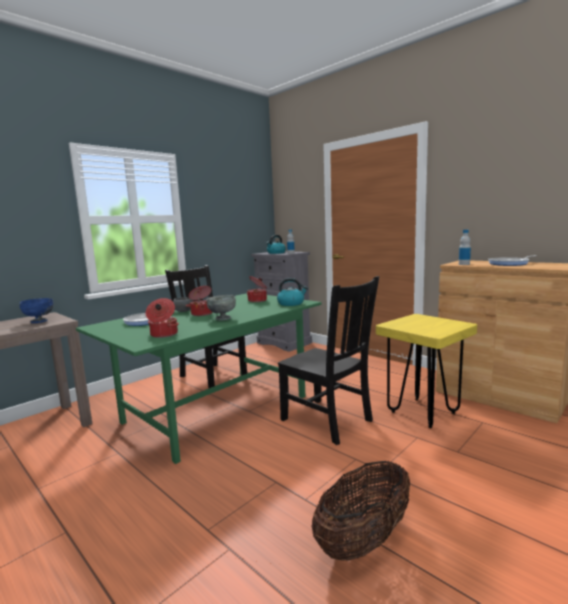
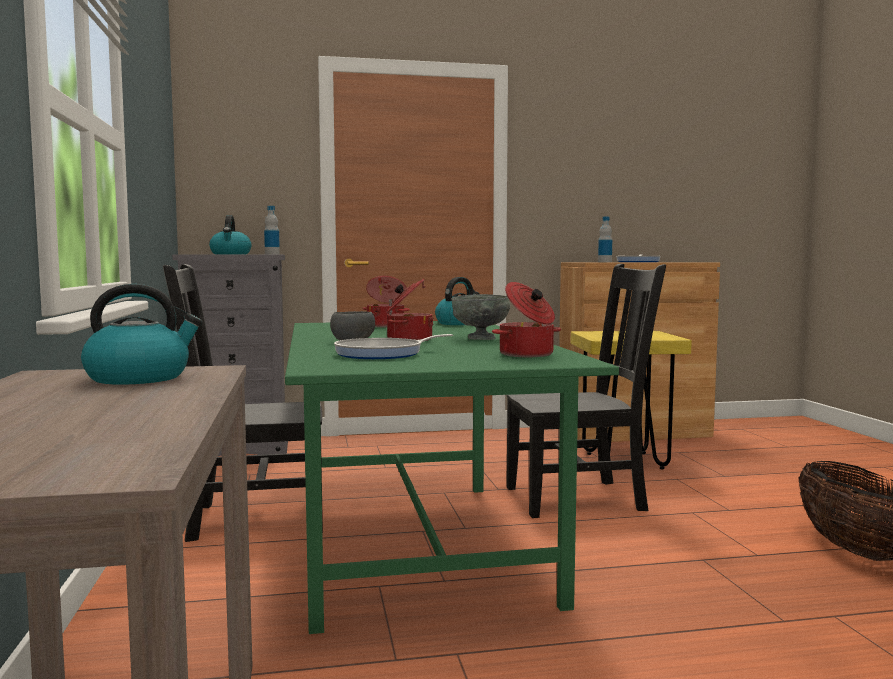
camera: 55 degrees left, 5 degrees down
(39, 321) = (140, 378): blue bowl -> kettle

